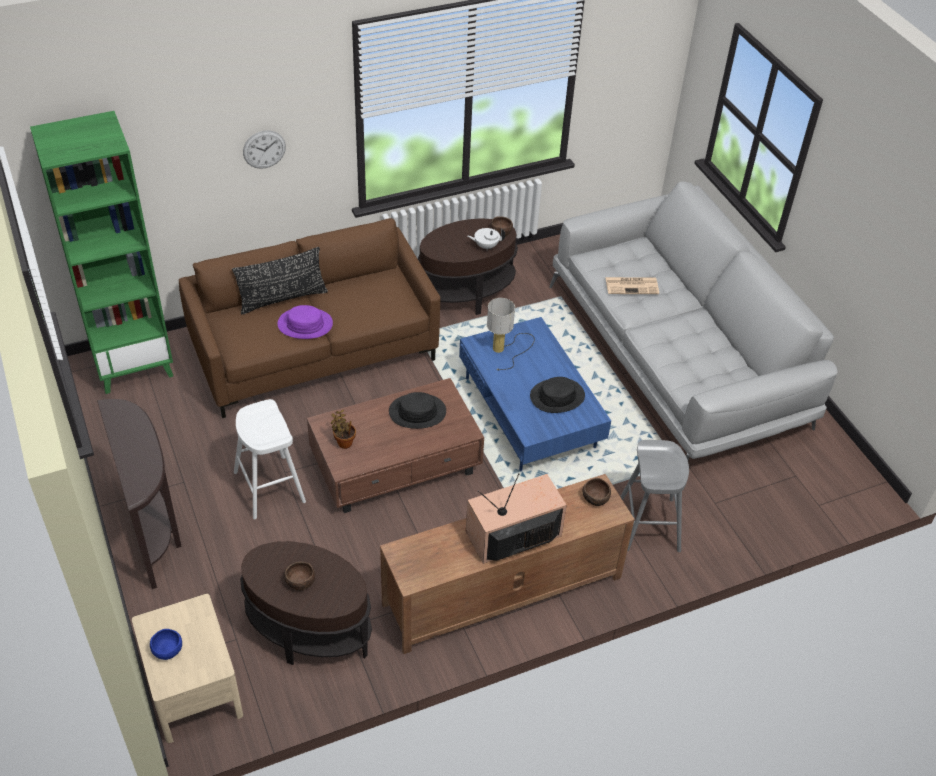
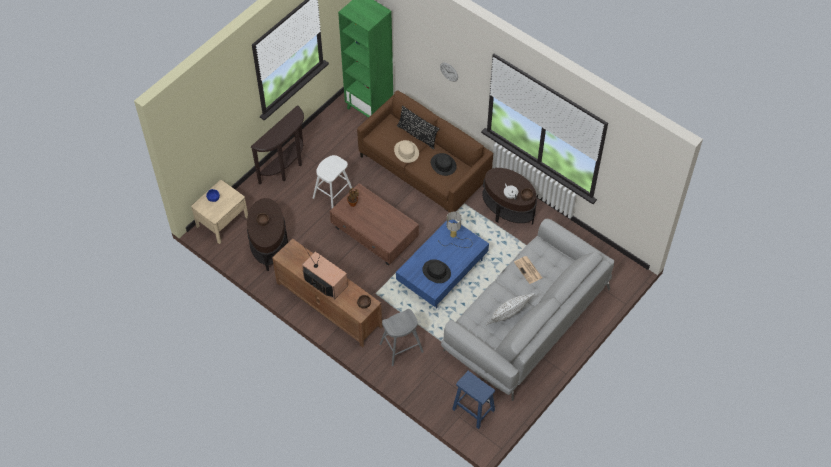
camera: 65 degrees right, 10 degrees up
(305, 324) = (406, 152): purple hat -> beige hat
(417, 412) = (388, 221): black hat -> black hat (443, 165)
(703, 339) = (508, 315): none -> white pillow
(811, 482) = (472, 409): none -> blue stool

